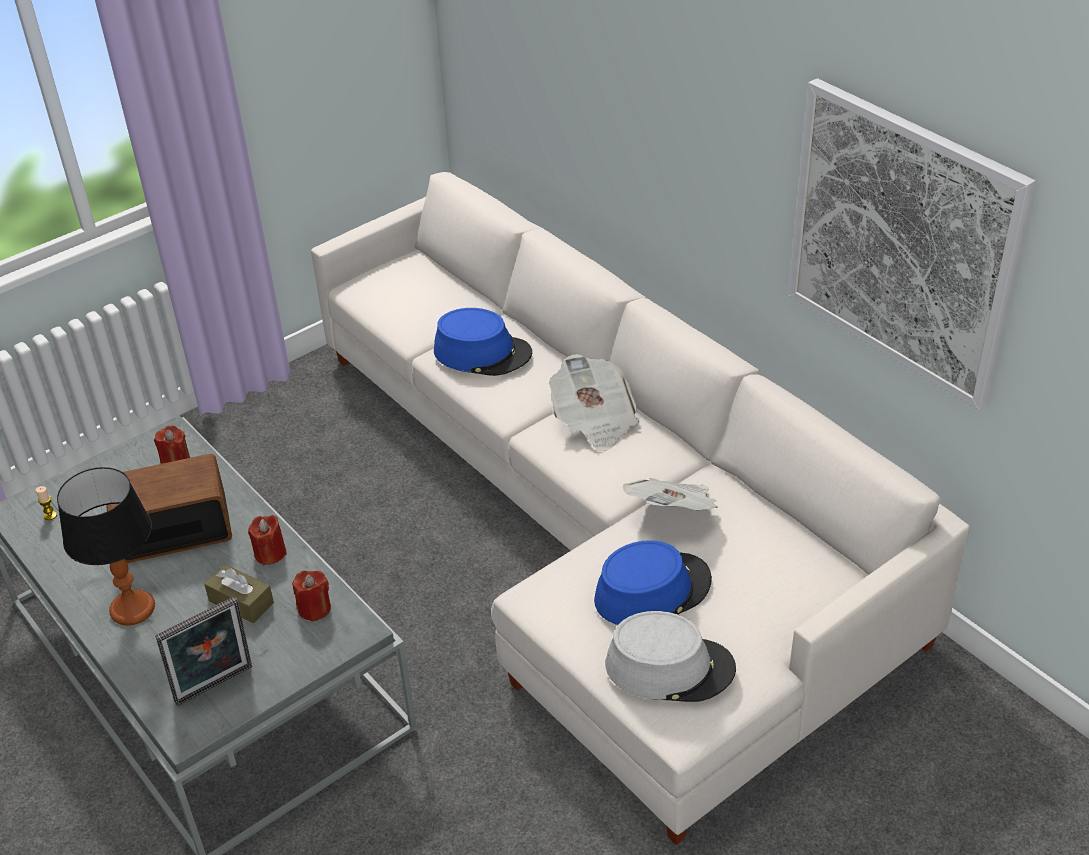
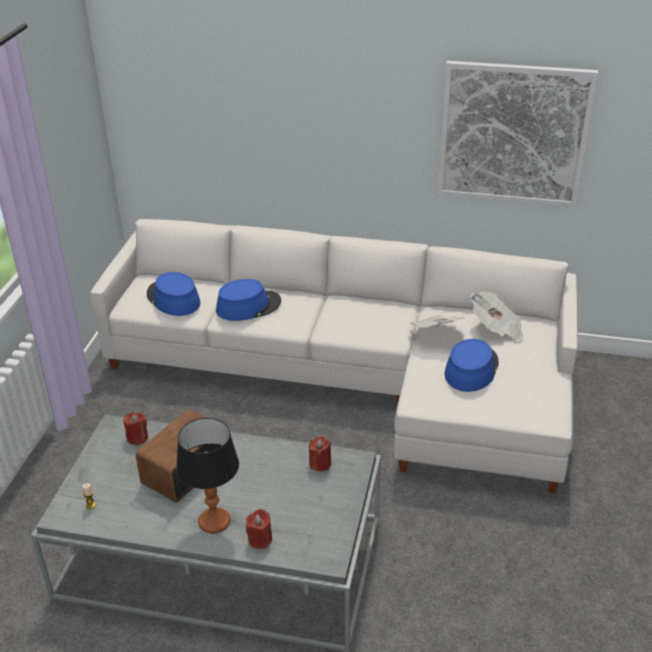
camera: 40 degrees left, 5 degrees down
(216, 687) = (317, 529): picture frame -> none
(241, 602) = (275, 483): brown tissue box -> none
(270, 553) = (259, 452): red candle -> red candle (260, 539)
(410, 301) = (173, 299): none -> blue hat
(594, 421) = (348, 311): newspaper -> newspaper (496, 328)
(670, 667) = (519, 395): grey hat -> none

